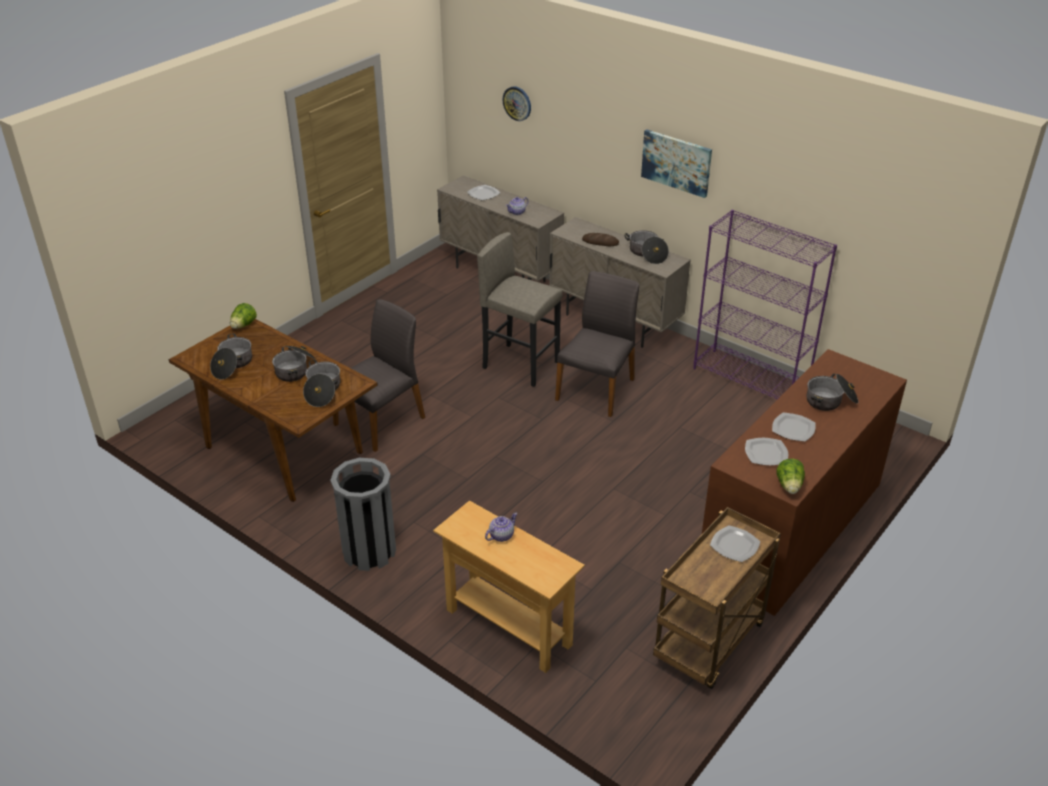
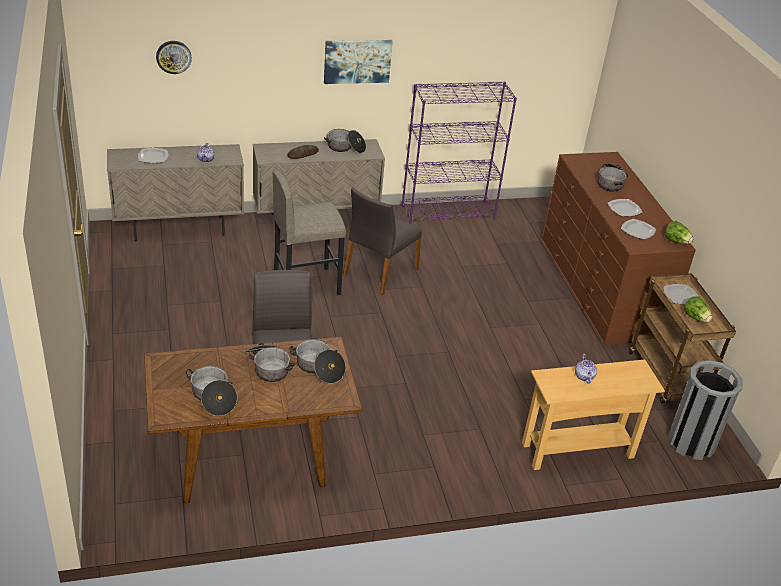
camera: 55 degrees left, 0 degrees up
(243, 325) = (158, 363): lettuce -> lettuce (695, 317)
(369, 551) = (431, 475): grey trash can -> grey trash can (691, 442)
(597, 389) = (379, 272): grey chair -> grey chair turned 120 degrees counterclockwise

